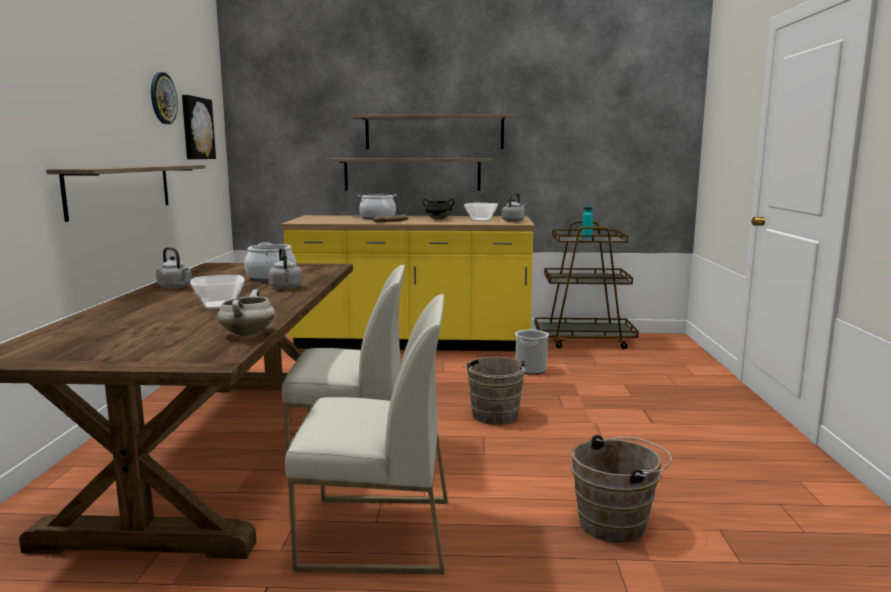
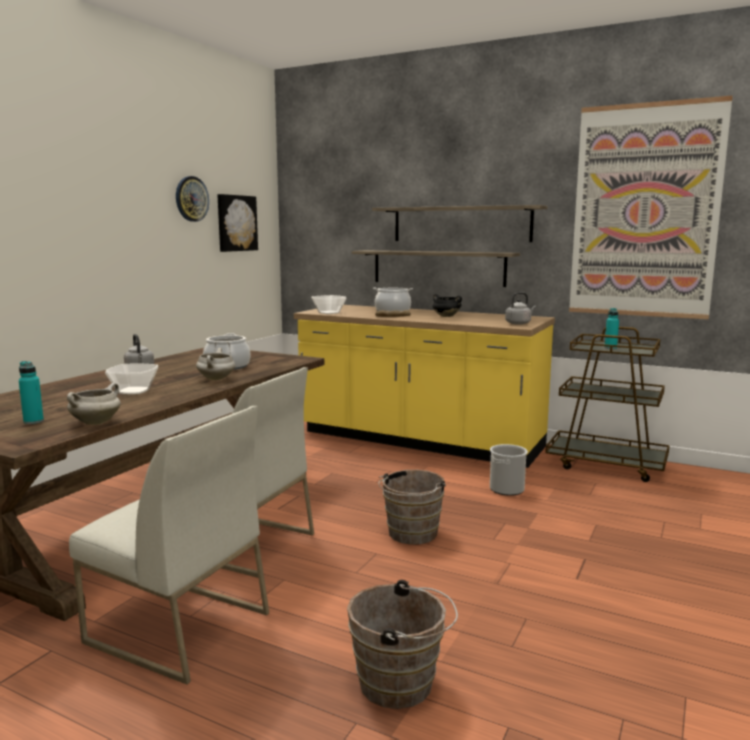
camera: 25 degrees right, 0 degrees up
(121, 189) = (130, 280): shelf -> none
(169, 341) = (33, 421): none -> turquoise bottle
(286, 288) = (216, 379): grey kettle -> white cooking pot
(481, 220) = (488, 320): bowl -> bowl (328, 313)
(598, 122) = (644, 212): none -> picture

